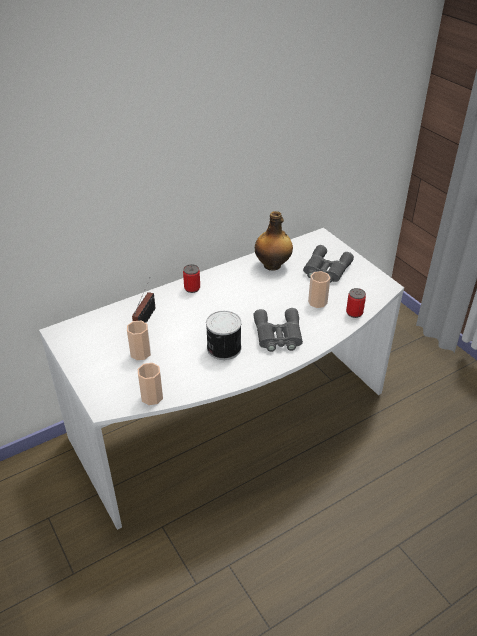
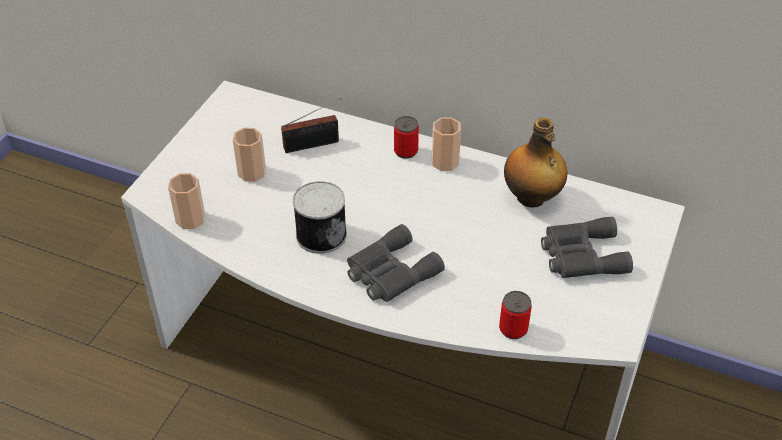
camera: 55 degrees right, 5 degrees up
(317, 302) = (498, 279): cup -> cup (445, 162)

